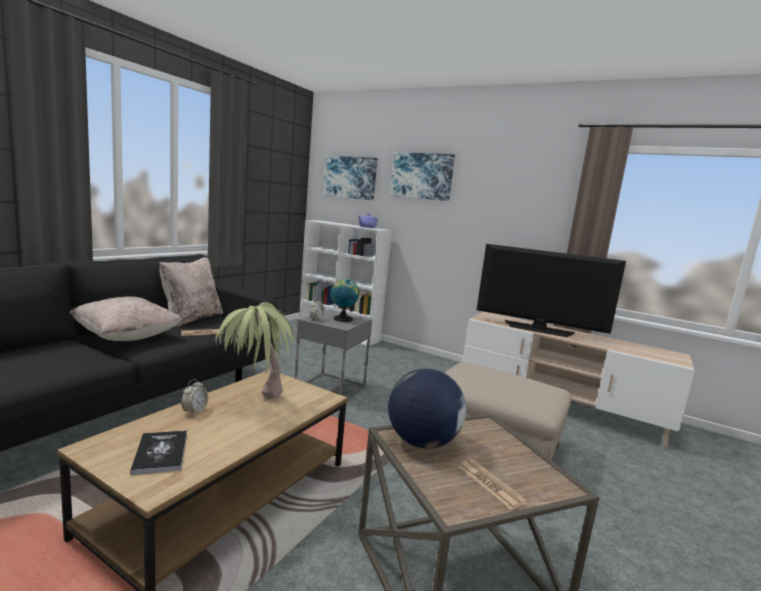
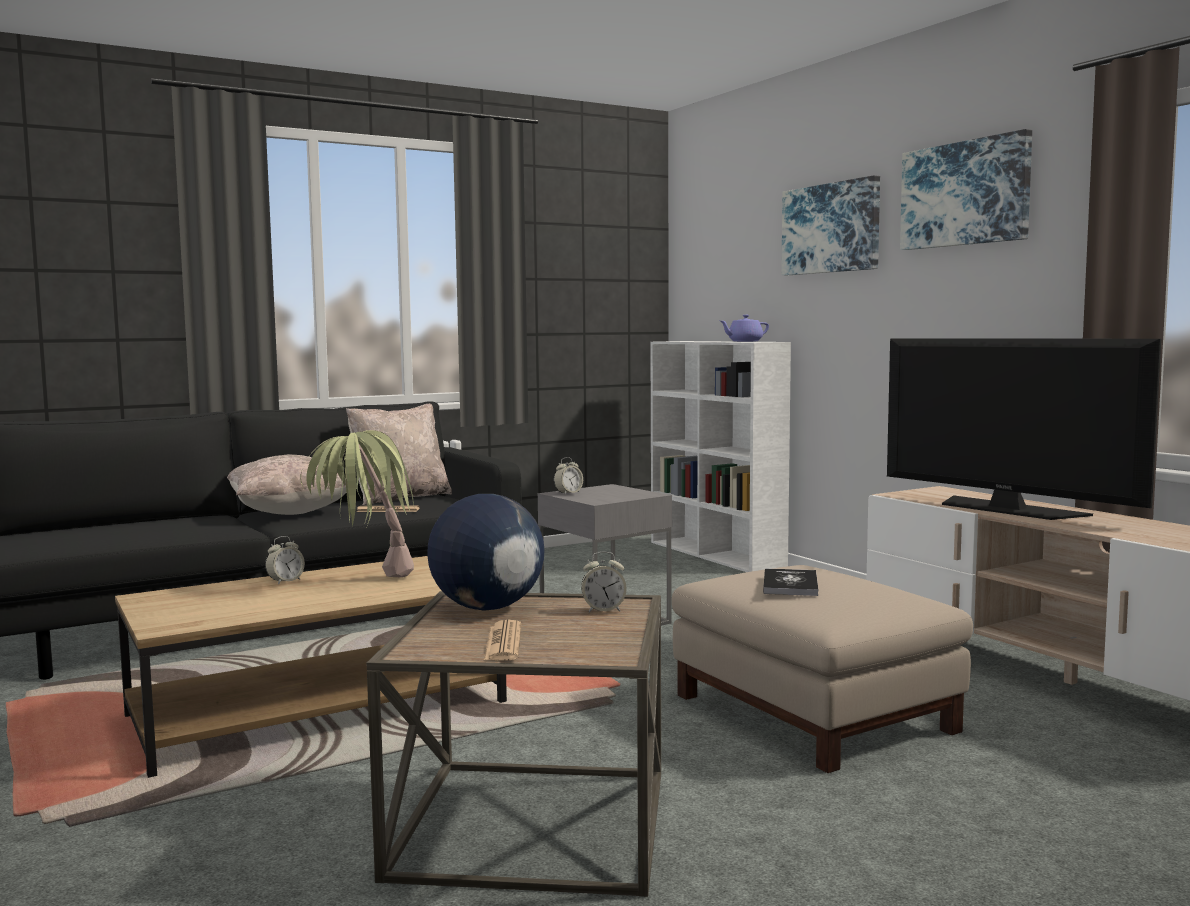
camera: 30 degrees right, 5 degrees down
(160, 453) = (204, 606): book -> book (790, 584)
(342, 318) = (616, 493): globe -> none
(350, 177) = (726, 253): picture -> picture (965, 194)
(485, 433) = (603, 610): none -> alarm clock

